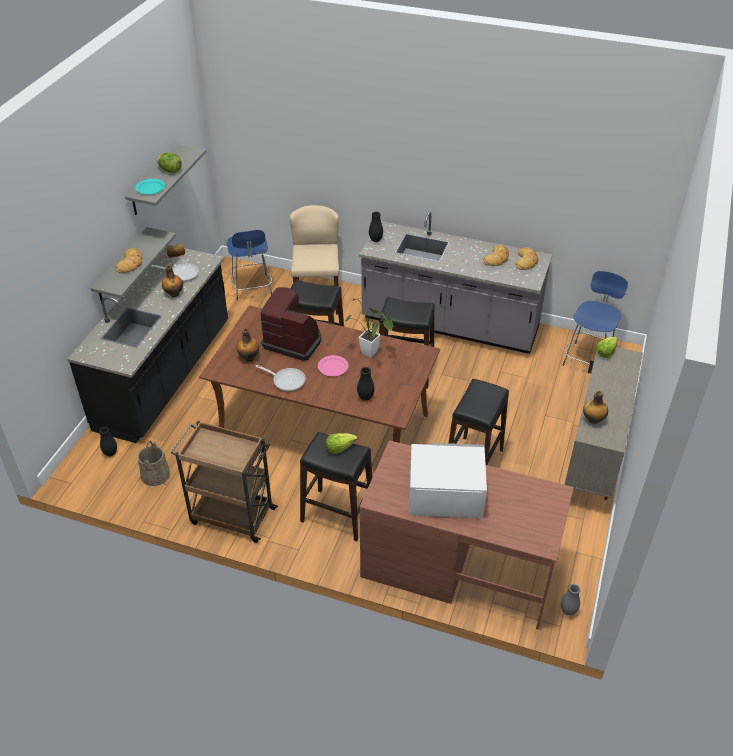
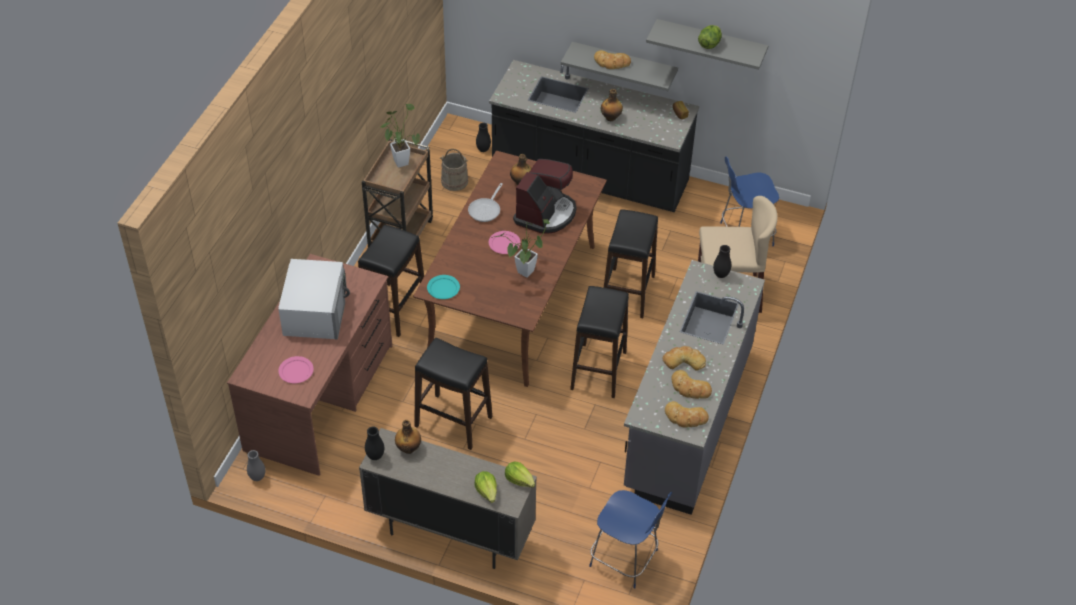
camera: 90 degrees right, 5 degrees up
(150, 188) = (673, 33): turquoise plate -> turquoise plate (443, 288)
(182, 274) = (645, 120): frying pan -> none
(206, 448) = (400, 160): none -> potted plant
(339, 447) = (394, 249): lettuce -> lettuce (487, 491)
(365, 397) = (457, 267): black vase -> black vase (375, 456)
(469, 260) = (683, 360): none -> bread
(528, 502) = (296, 371): none -> pink plate

